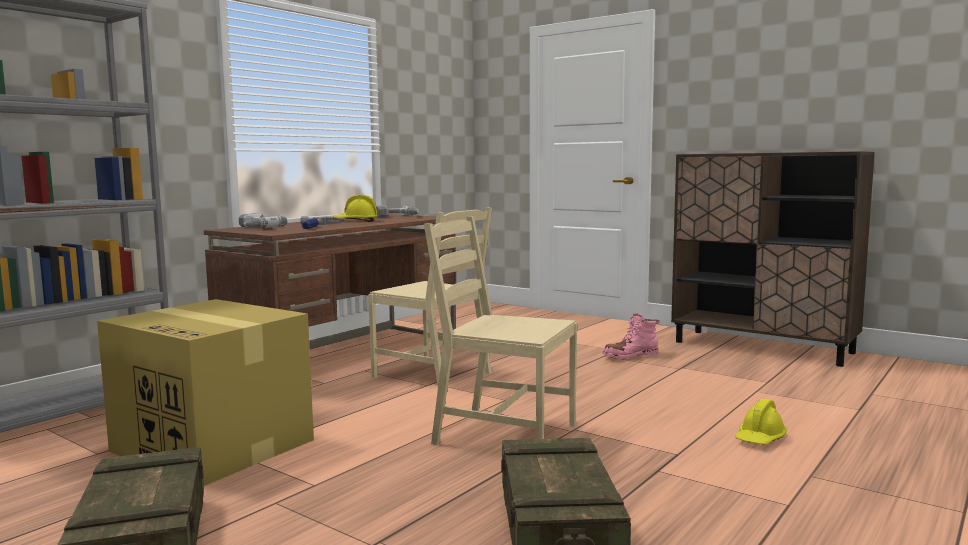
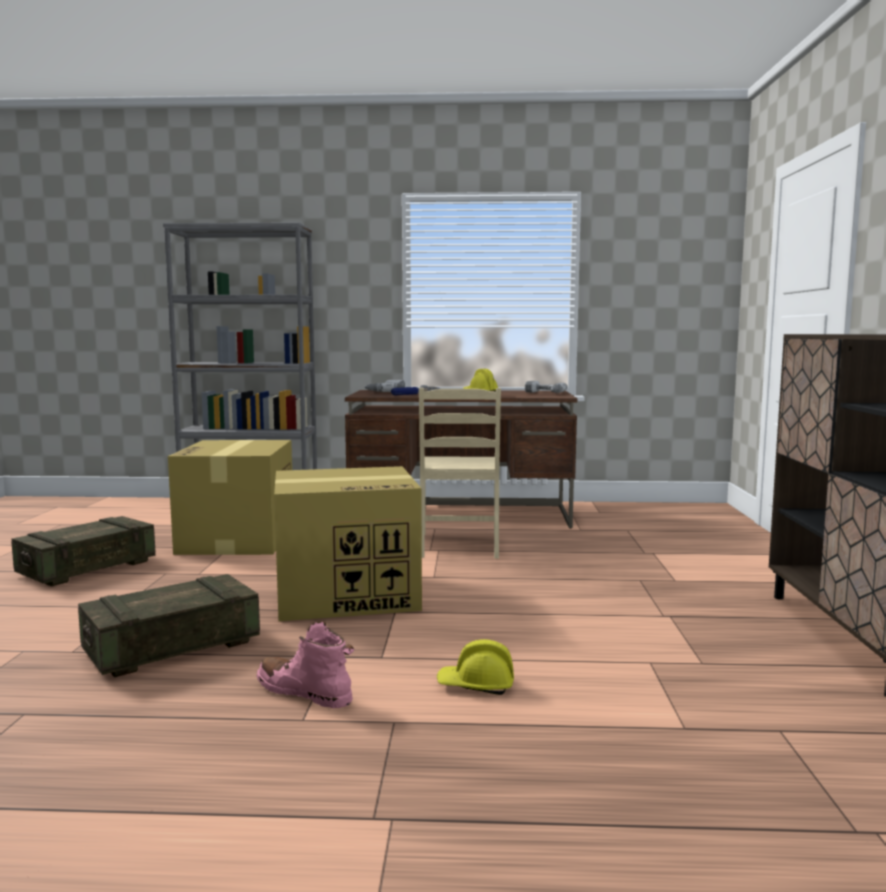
camera: 55 degrees right, 0 degrees up
(503, 435) = (348, 594): beige chair -> cardboard box
(630, 356) = (664, 589): pink boot -> pink boot (305, 692)

